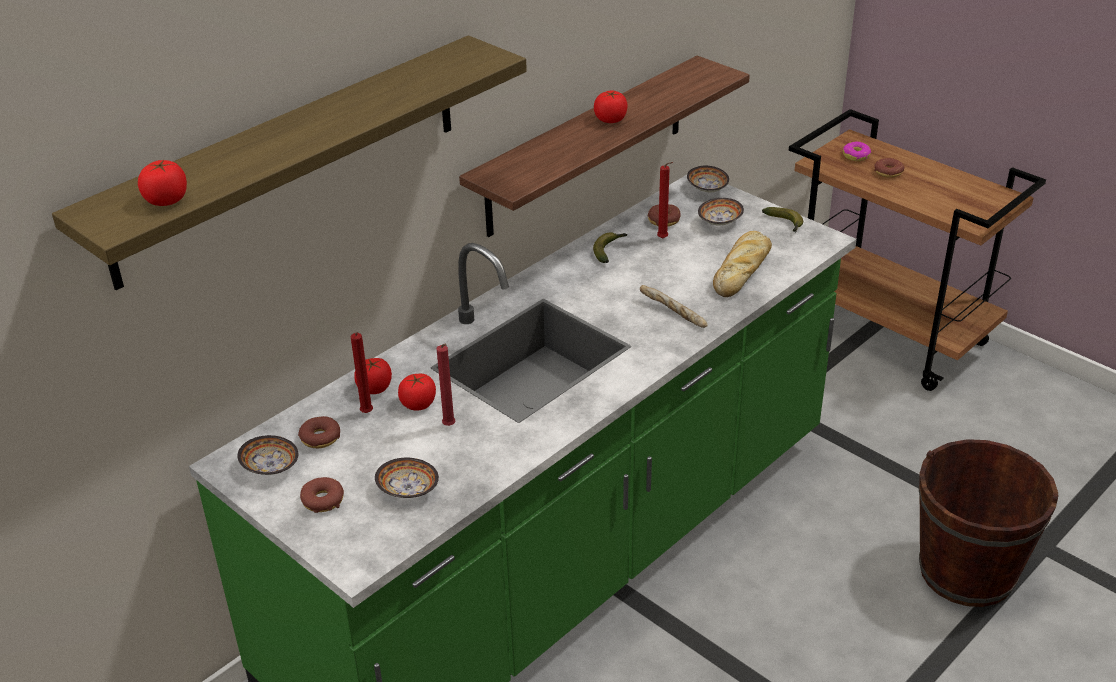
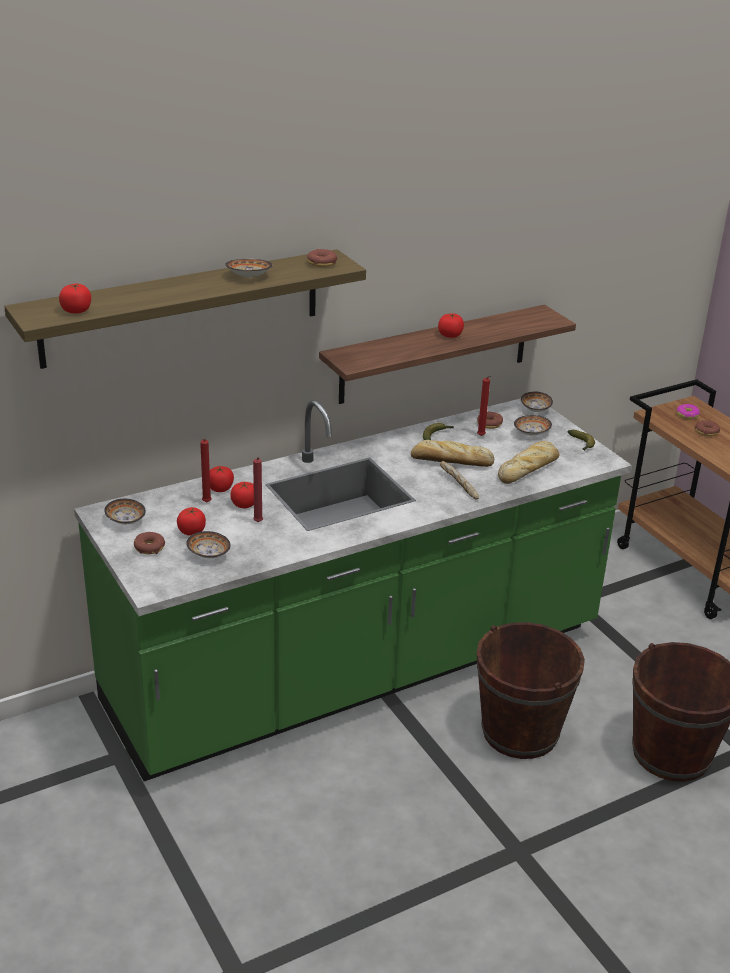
camera: 15 degrees right, 5 degrees down
(320, 438) = (167, 510): donut -> donut (321, 263)
(368, 461) = (192, 531): none -> tomato
(379, 98) = (249, 277): none -> bowl
(644, 281) = (450, 461): none -> bread
(789, 592) = (520, 732): none -> brown bucket

